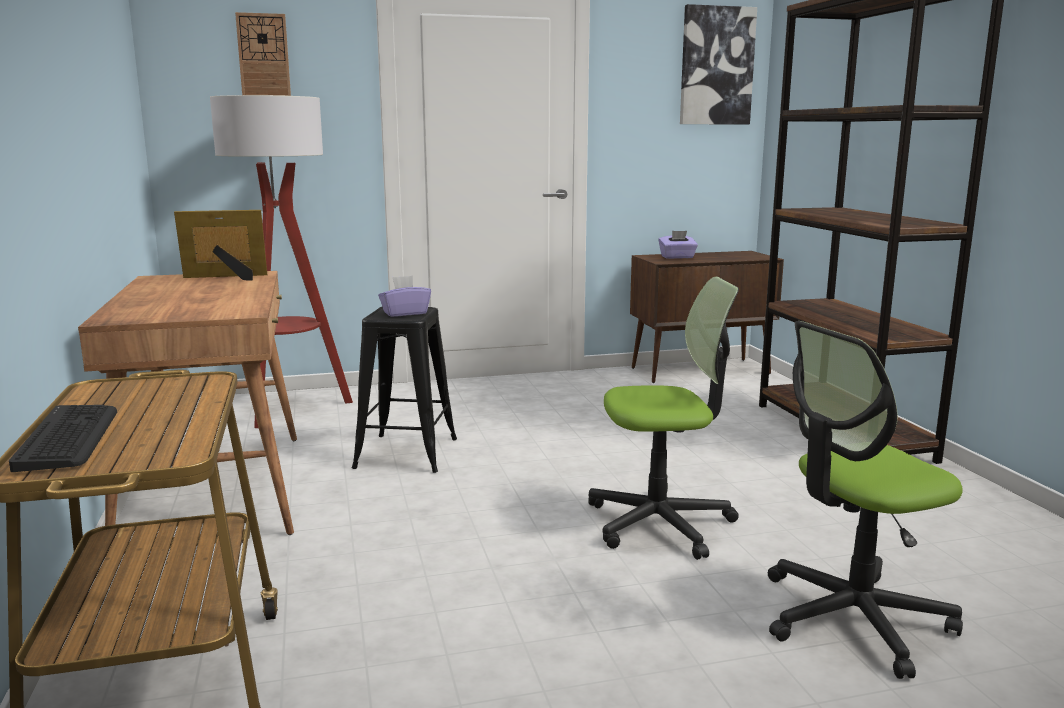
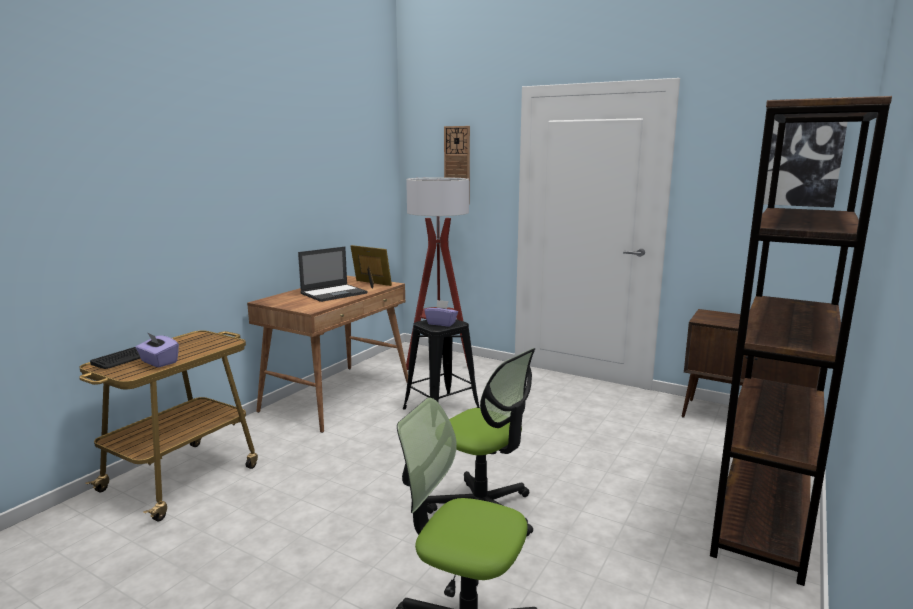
camera: 45 degrees right, 0 degrees up
(207, 293) = (334, 293): none -> laptop
(677, 257) = (728, 318): purple tissue box -> purple tissue box (158, 362)

